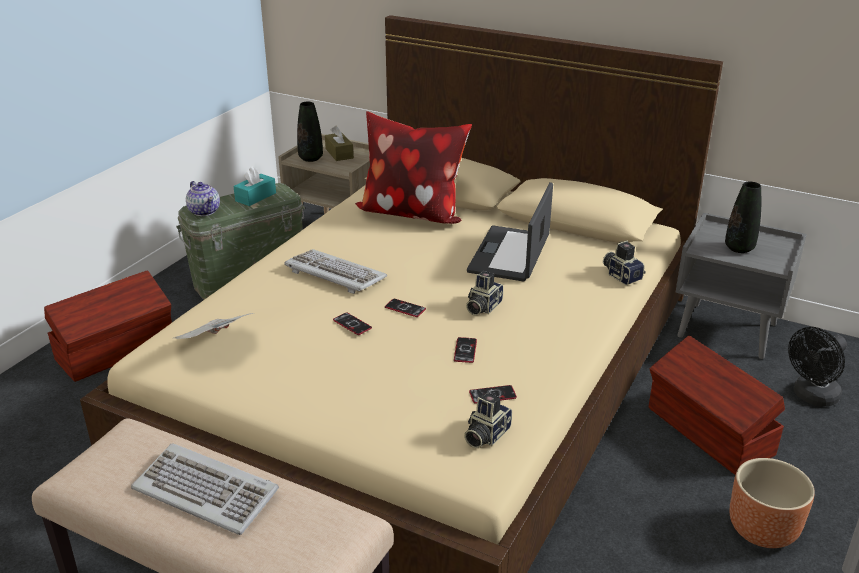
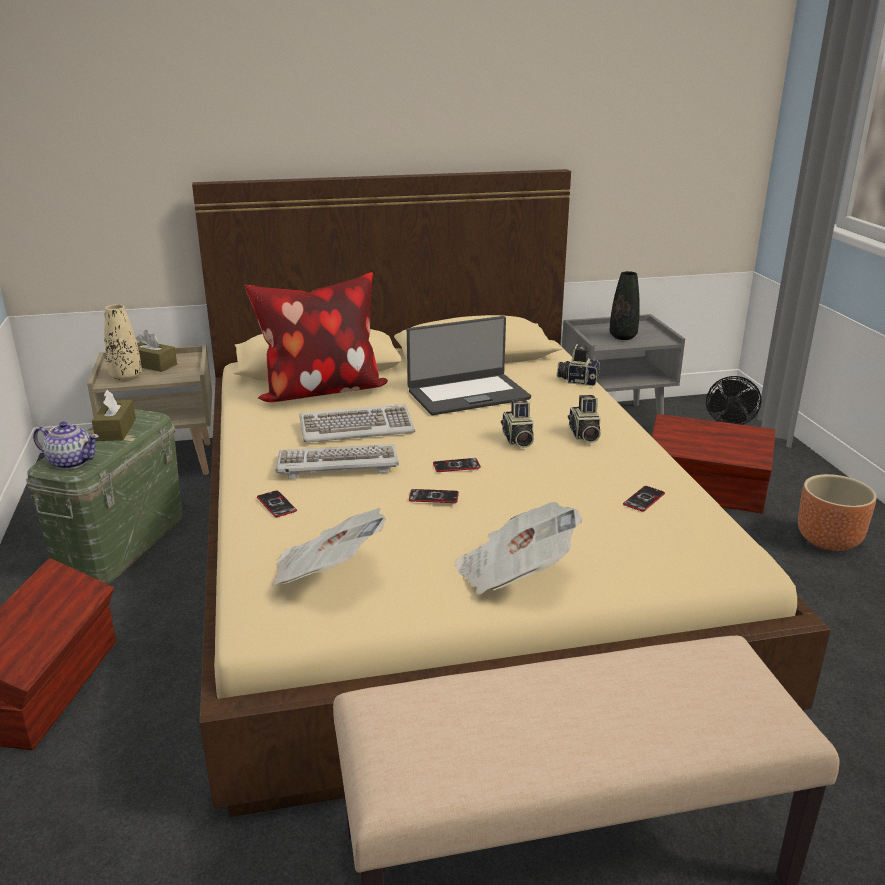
camera: 40 degrees left, 5 degrees down
(207, 491) = (571, 702): keyboard -> keyboard (357, 427)
(255, 197) = (116, 430): turquoise tissue box -> brown tissue box
(310, 158) = (126, 377): black vase -> beige vase
(314, 400) = (514, 574): none -> newspaper
(465, 350) = (563, 477): phone -> phone (276, 504)
(485, 435) = (692, 530): camera -> camera (584, 435)
(510, 254) = (468, 394): laptop -> laptop turned 90 degrees counterclockwise

